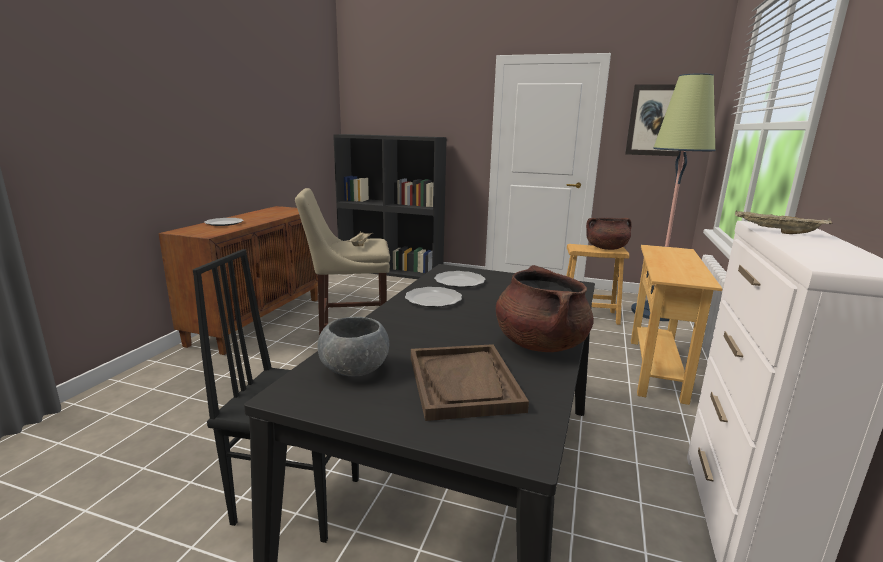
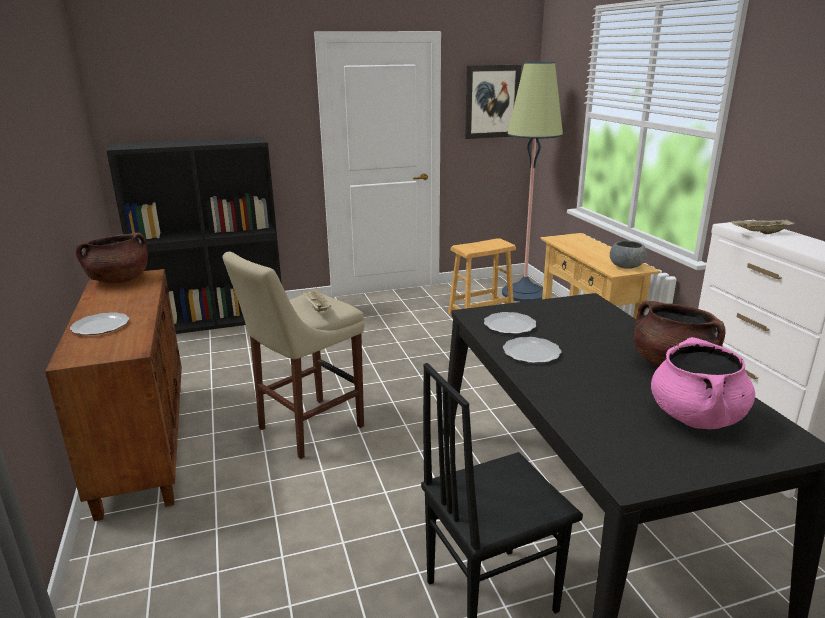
camera: 35 degrees left, 5 degrees up
(355, 370) = (622, 440): grey bowl -> grey bowl (626, 266)
(463, 383) = (696, 417): brown tray -> pink cooking pot
(606, 248) = (490, 243): brown cooking pot -> brown cooking pot (119, 280)

